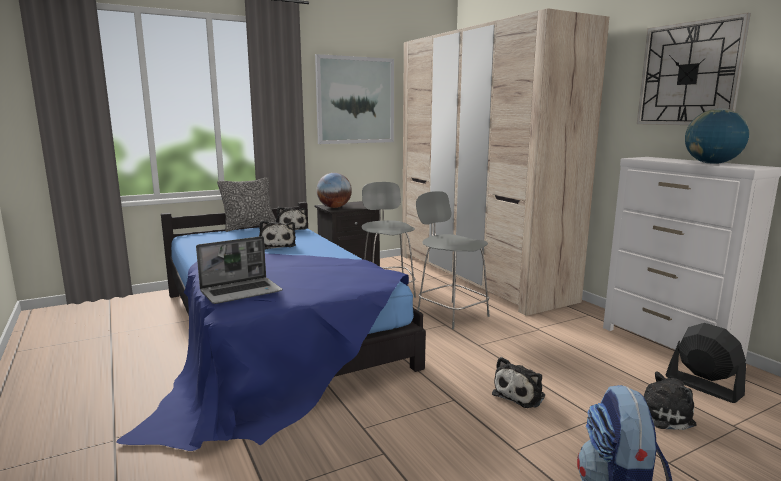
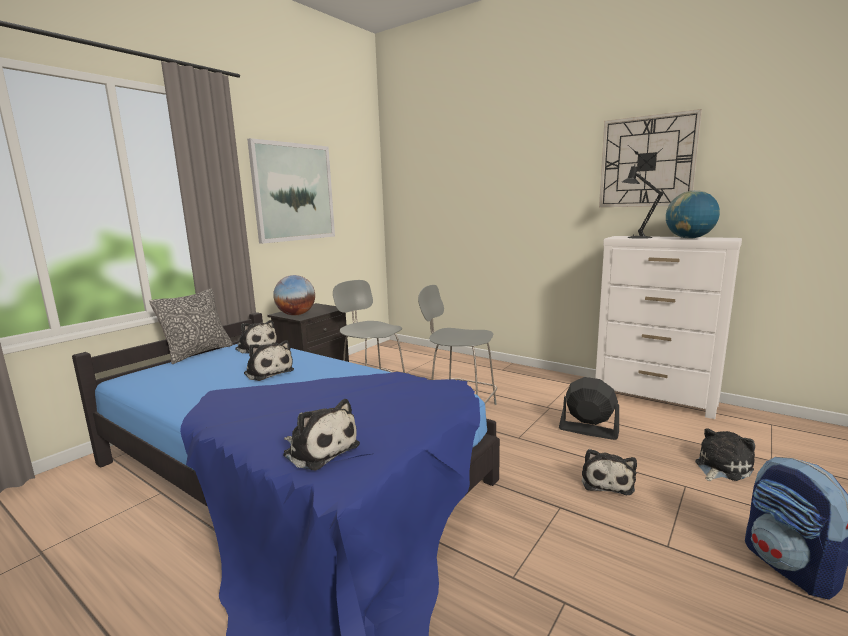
camera: 25 degrees left, 0 degrees up
(242, 292) = (319, 449): laptop -> plush toy
(479, 276) = (445, 364): beige wardrobe -> none
(659, 159) = (636, 237): none -> black table lamp
(703, 386) = (715, 430): black fan -> black fan (588, 430)

